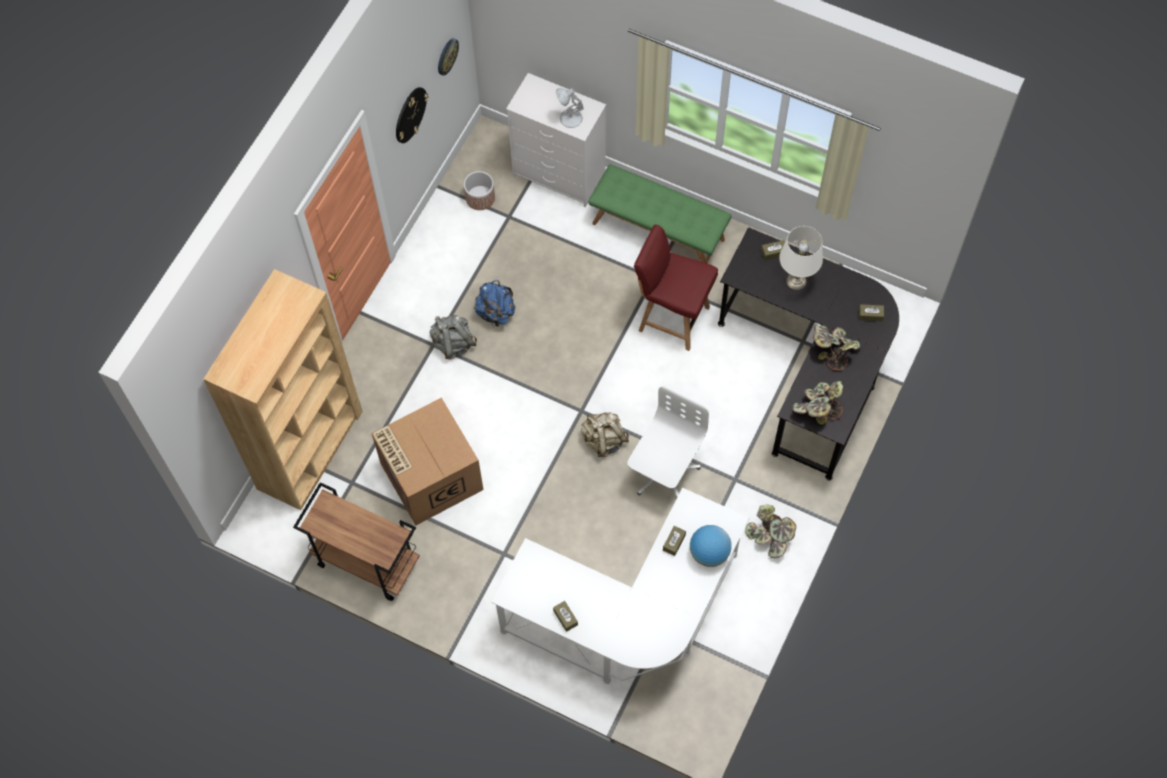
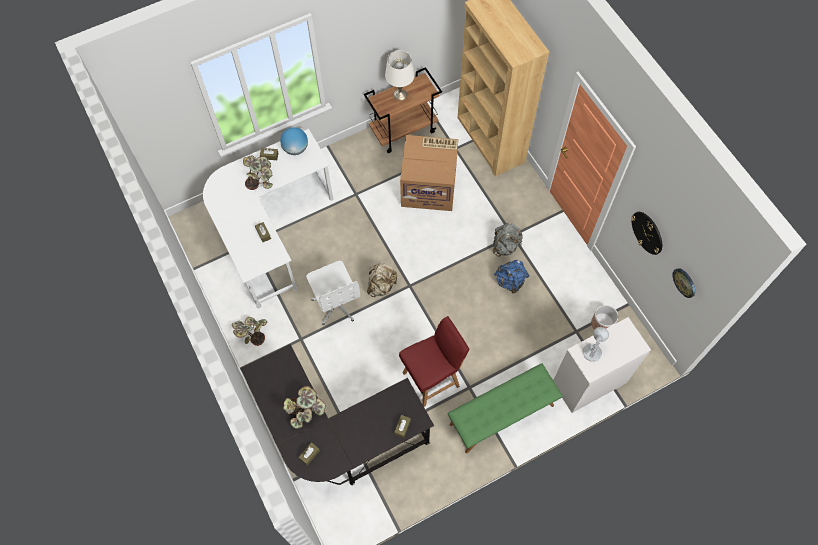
camera: 125 degrees right, 0 degrees up
(709, 552) = (242, 247): globe -> globe (296, 148)
(796, 280) = (371, 425): white table lamp -> white table lamp (400, 94)
(817, 409) = (275, 370): potted plant -> potted plant (260, 178)

